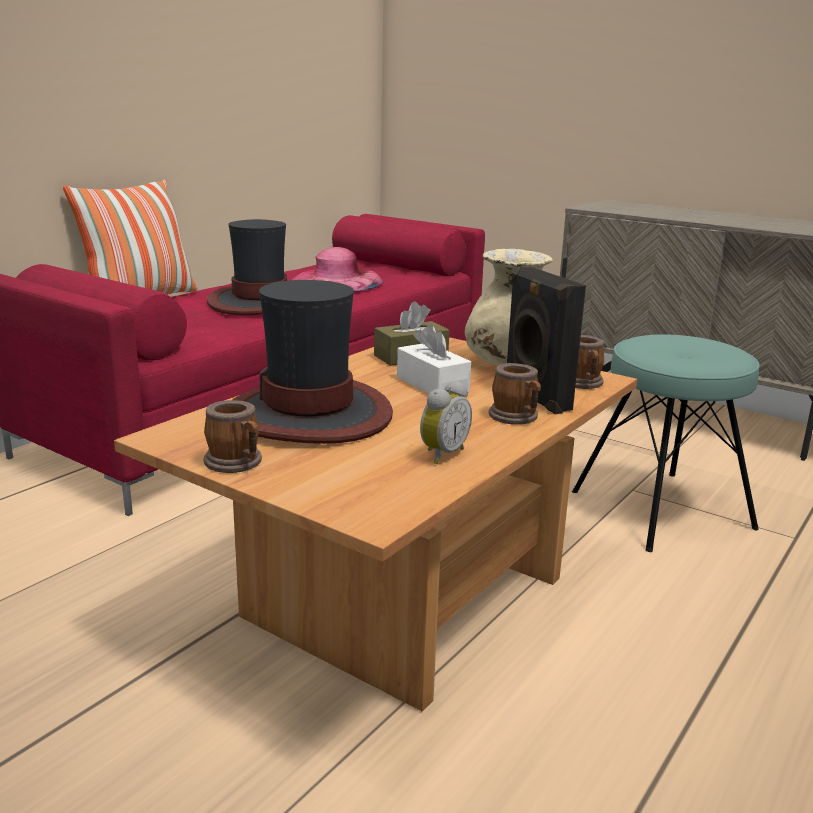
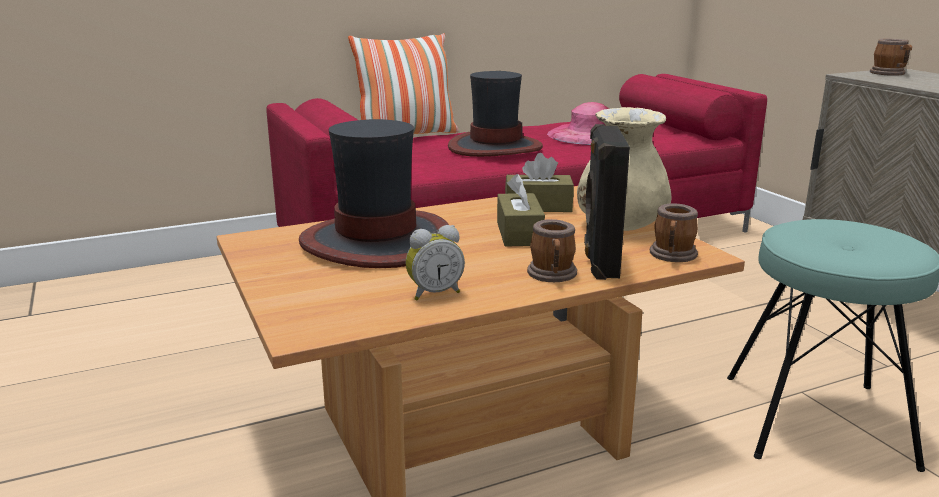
camera: 30 degrees right, 0 degrees up
(237, 463) = (268, 268): mug -> mug (890, 73)
(432, 384) = (519, 233): white tissue box -> brown tissue box

